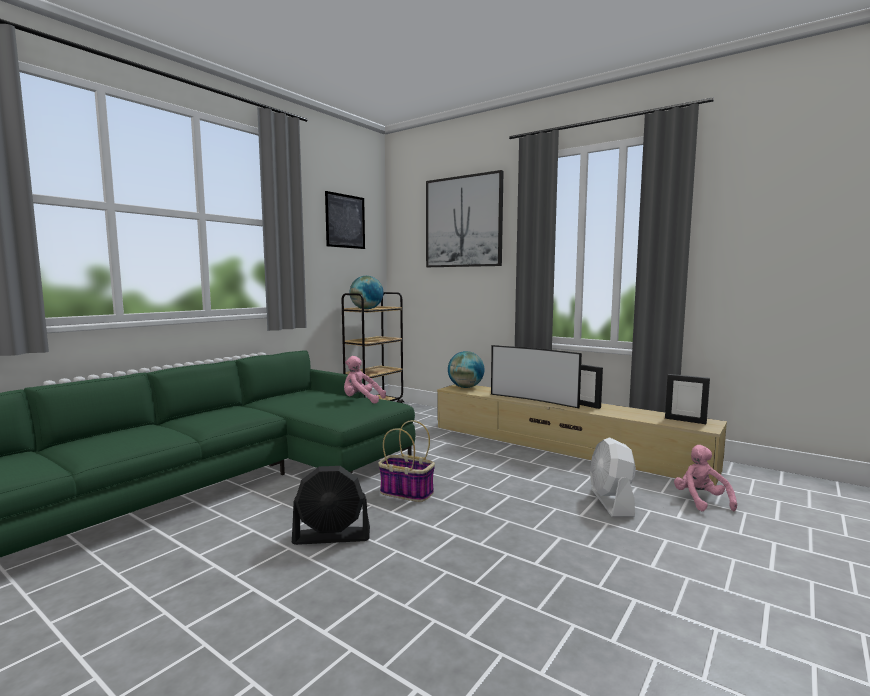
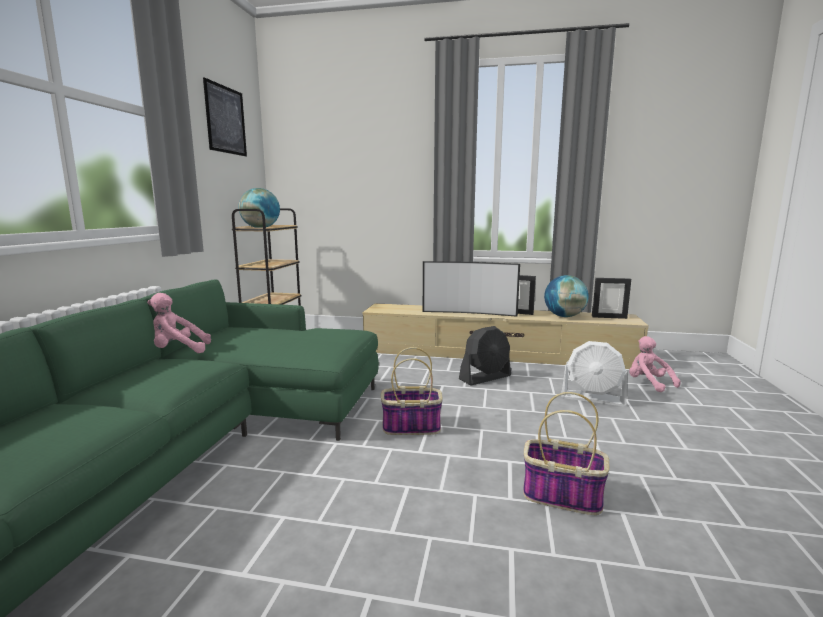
camera: 25 degrees left, 5 degrees up
(332, 536) = (389, 497): black fan -> black fan (485, 377)
(361, 400) = (318, 333): pink plush toy -> pink plush toy (177, 351)
(463, 222) = (366, 130): picture -> none
(465, 570) = (560, 496): none -> basket
(466, 387) = (388, 307): globe -> globe (564, 316)
(611, 502) = (592, 398): white fan -> white fan turned 45 degrees counterclockwise

